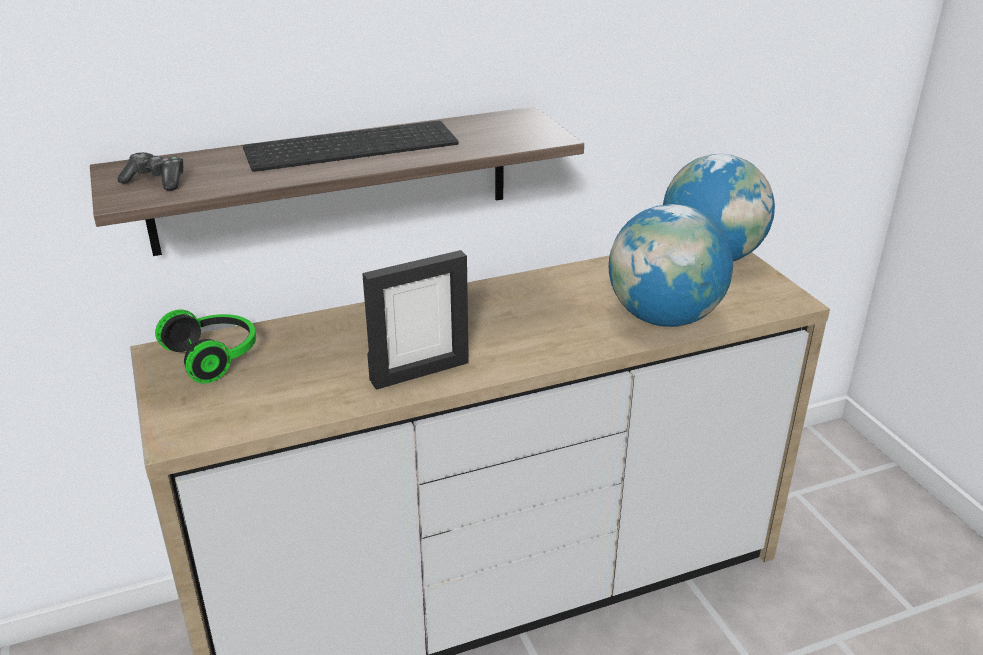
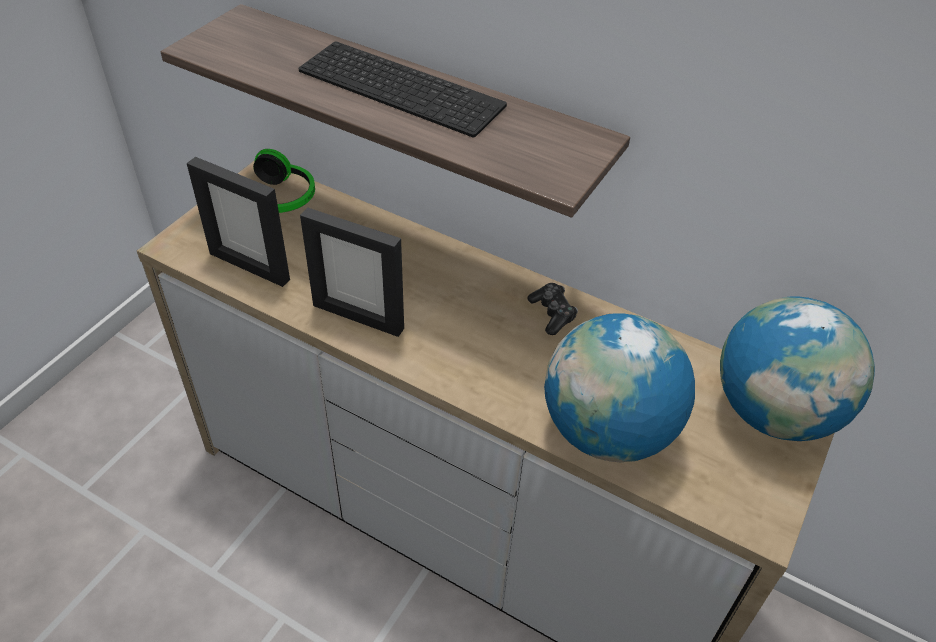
camera: 50 degrees right, 15 degrees up
(156, 181) = (238, 43): game controller -> game controller (552, 313)
(275, 403) = (250, 265): none -> picture frame

